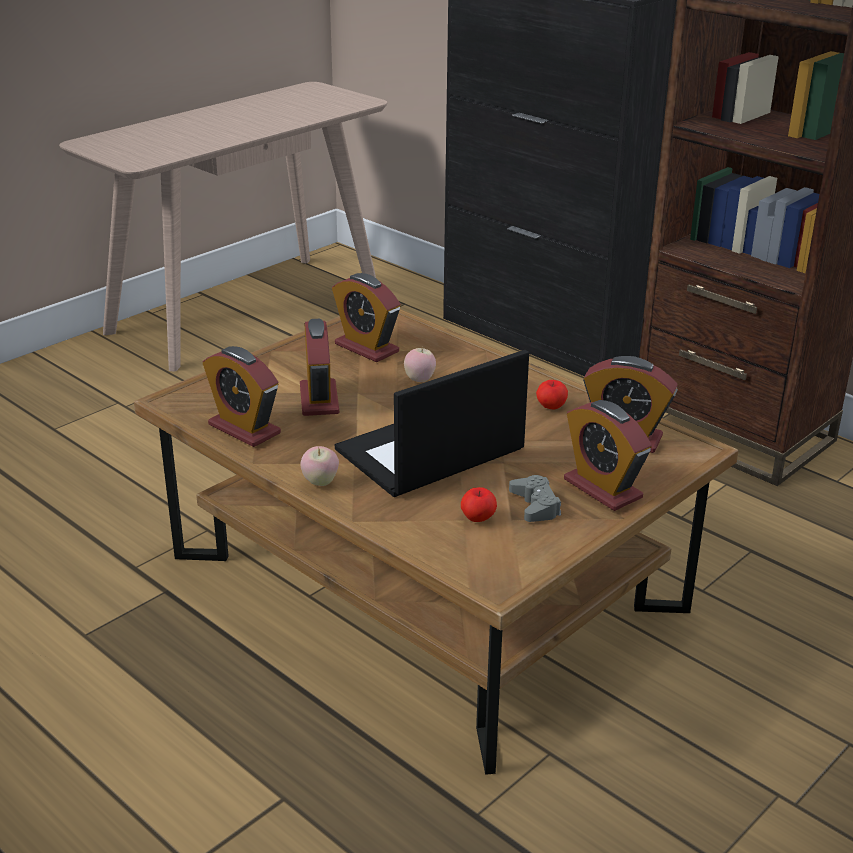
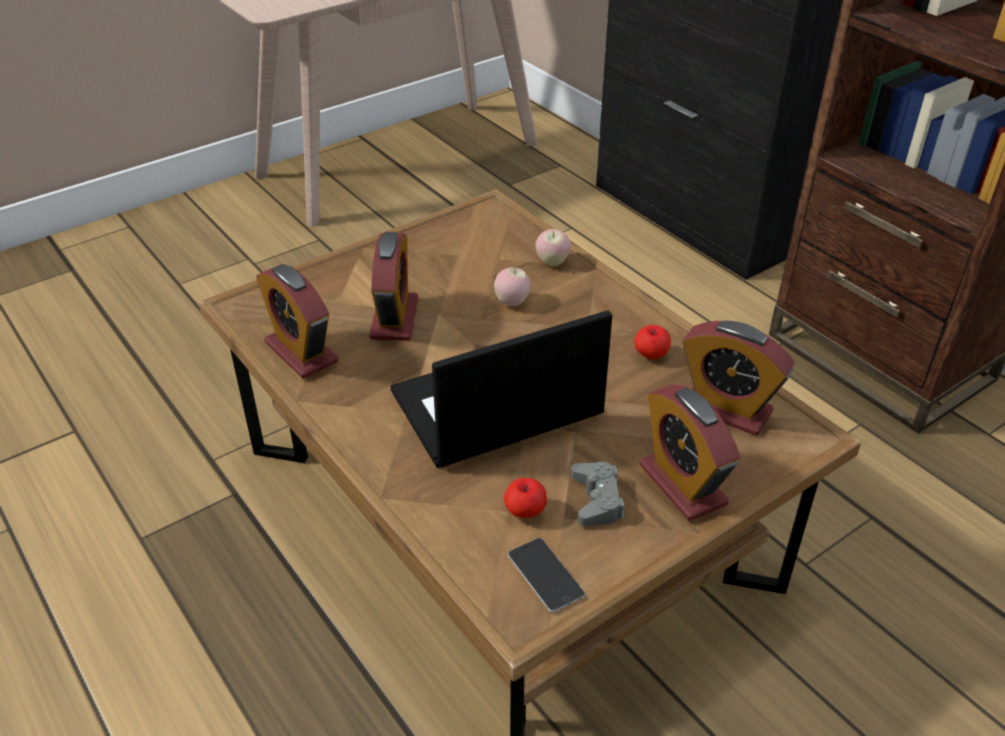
camera: 10 degrees right, 10 degrees up
(320, 482) = (361, 437): apple -> apple (552, 262)
(366, 348) = (466, 253): alarm clock -> none
(508, 556) = (545, 574): none -> phone

